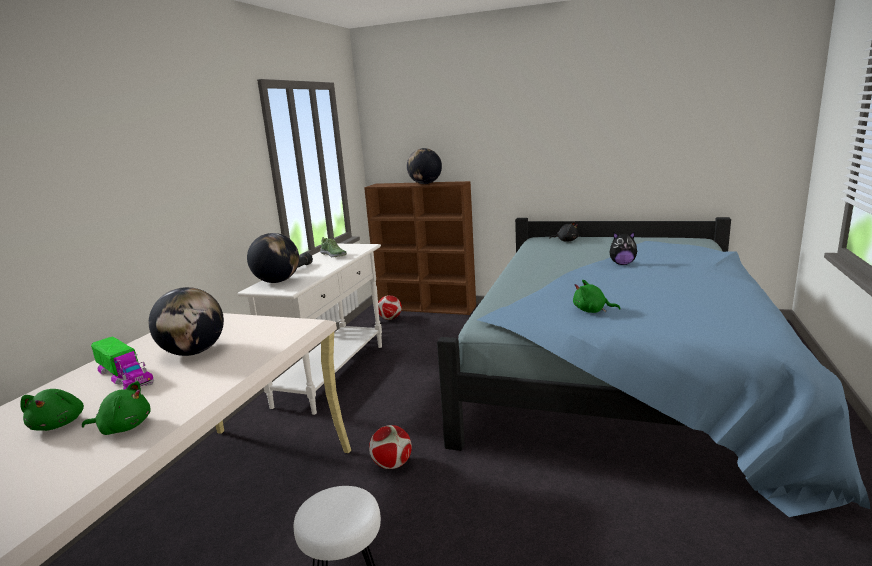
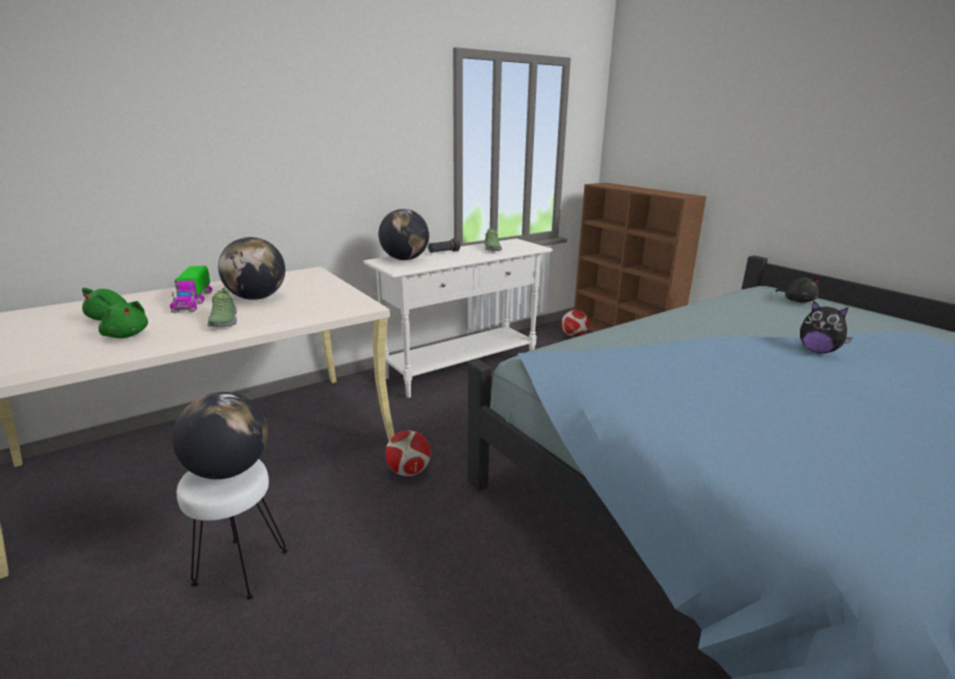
camera: 35 degrees right, 5 degrees up
(207, 379) = (223, 321): none -> shoe
(425, 184) = (649, 190): globe -> globe (228, 470)
(592, 311) = (656, 392): green plush toy -> none

